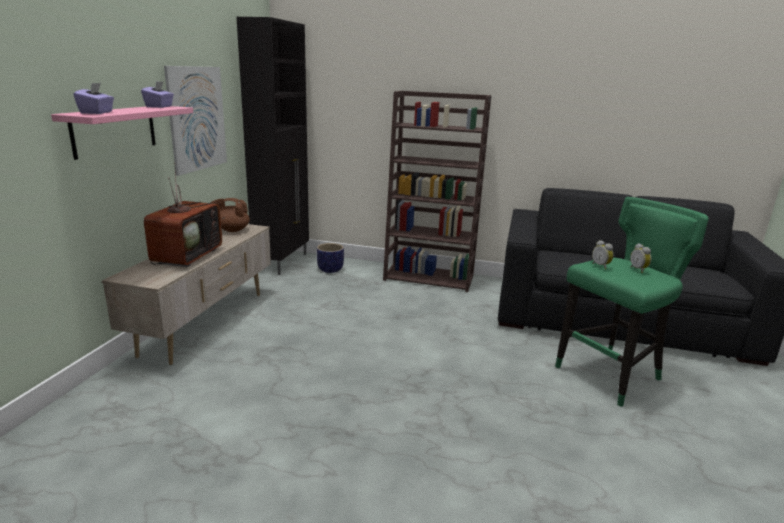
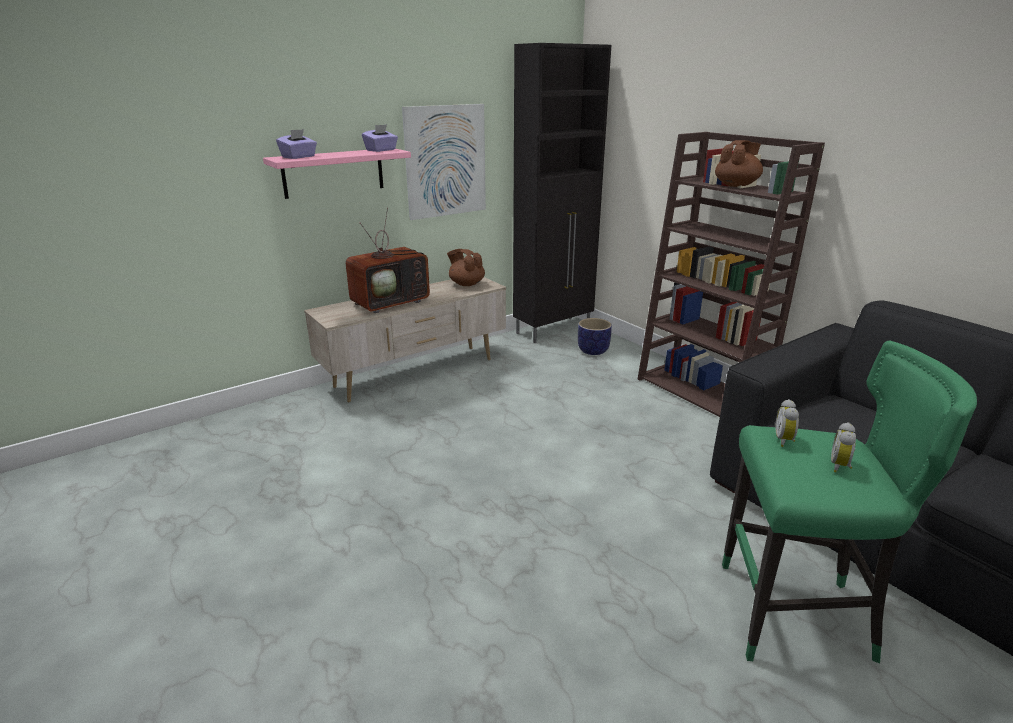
camera: 40 degrees right, 5 degrees up
(439, 126) = (736, 185): none -> brown teapot

